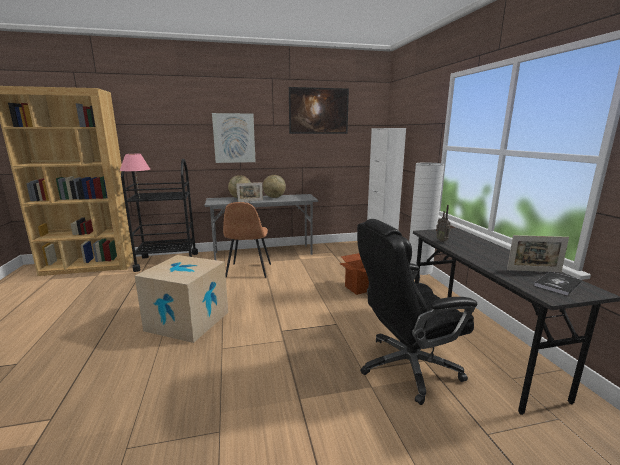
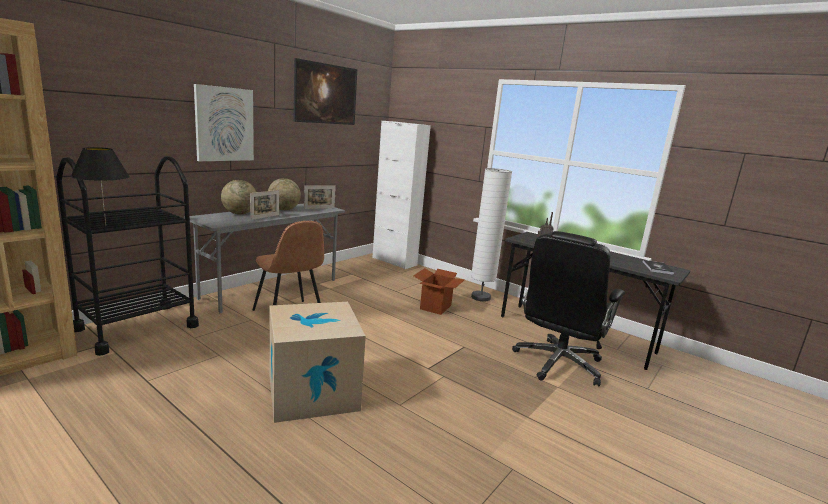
camera: 40 degrees left, 0 degrees up
(139, 198) = (106, 226): pink table lamp -> black table lamp
(533, 271) = (632, 261): picture frame -> picture frame (319, 208)

